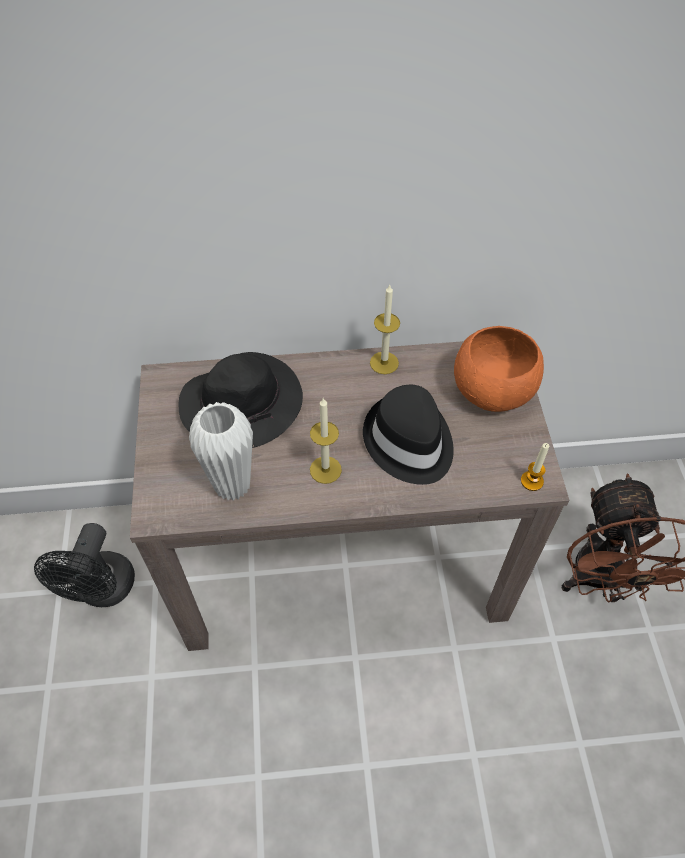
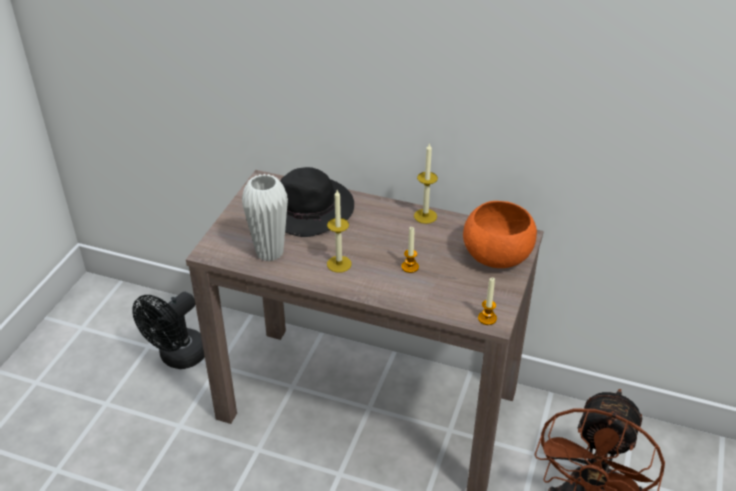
camera: 25 degrees right, 15 degrees down
(408, 442) = (410, 267): black hat -> candle

